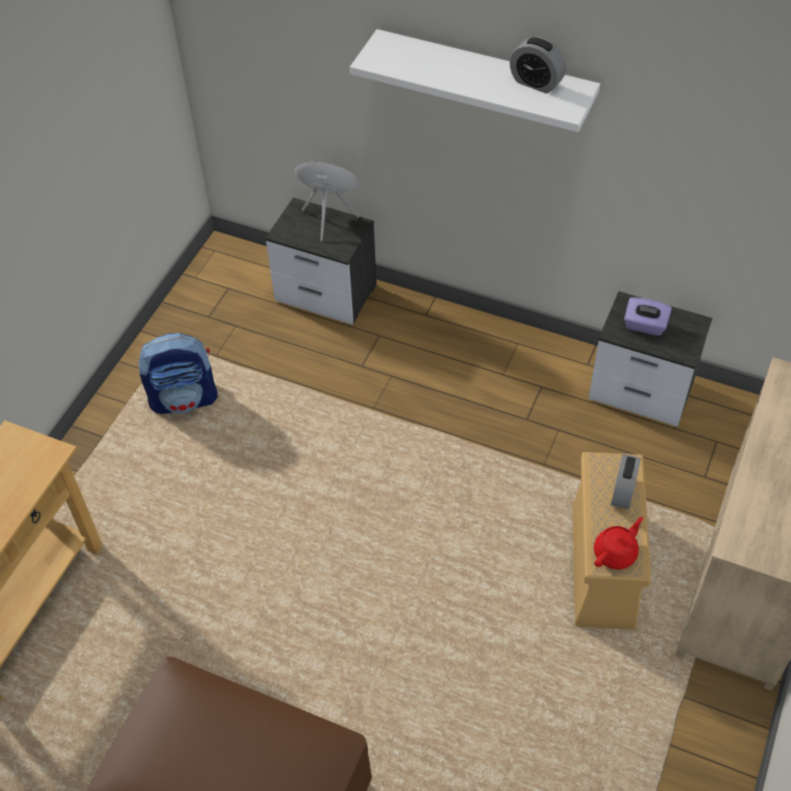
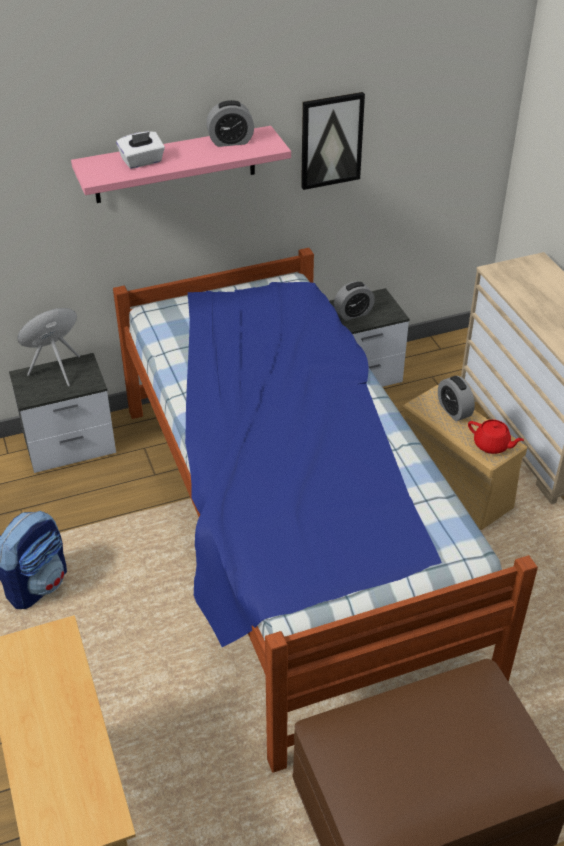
camera: 45 degrees left, 10 degrees down
(407, 501) = (290, 535): none -> bed
(430, 64) = (142, 161): none -> white tissue box
(484, 79) = (175, 165): white shelf -> pink shelf
(615, 553) = (492, 445): red teapot -> red teapot turned 120 degrees clockwise
(644, 326) = (353, 313): purple tissue box -> alarm clock
(673, 129) = (331, 140): none -> picture

